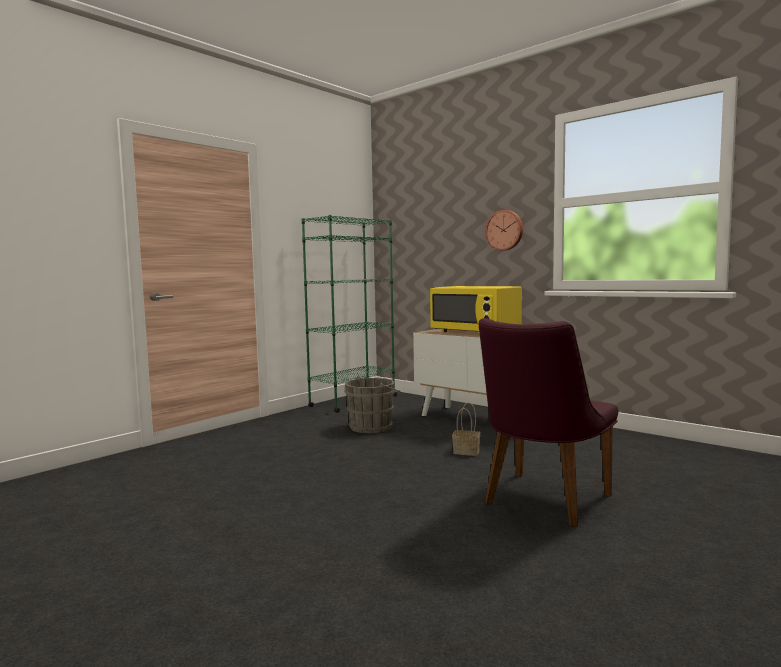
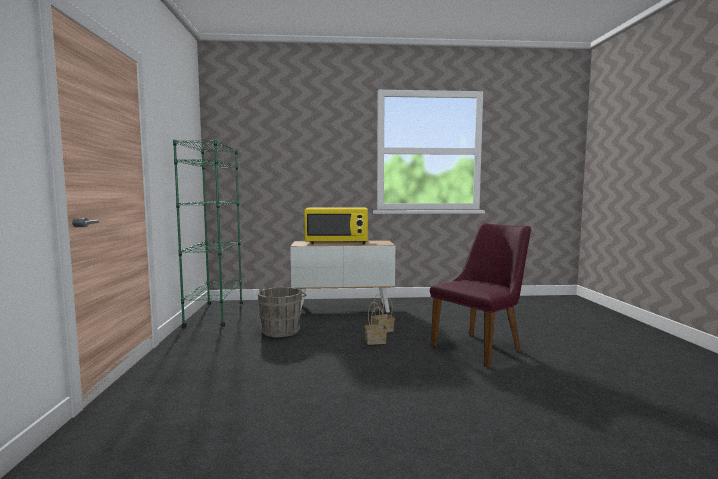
camera: 45 degrees left, 0 degrees up
(429, 459) = (374, 341): none -> basket
(505, 230) = (339, 166): wall clock -> none
(540, 502) = (482, 346): purple chair -> purple chair turned 120 degrees counterclockwise

